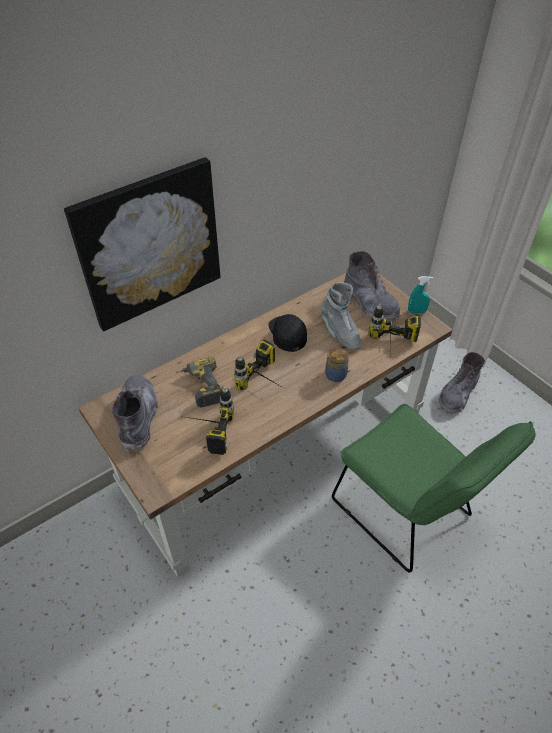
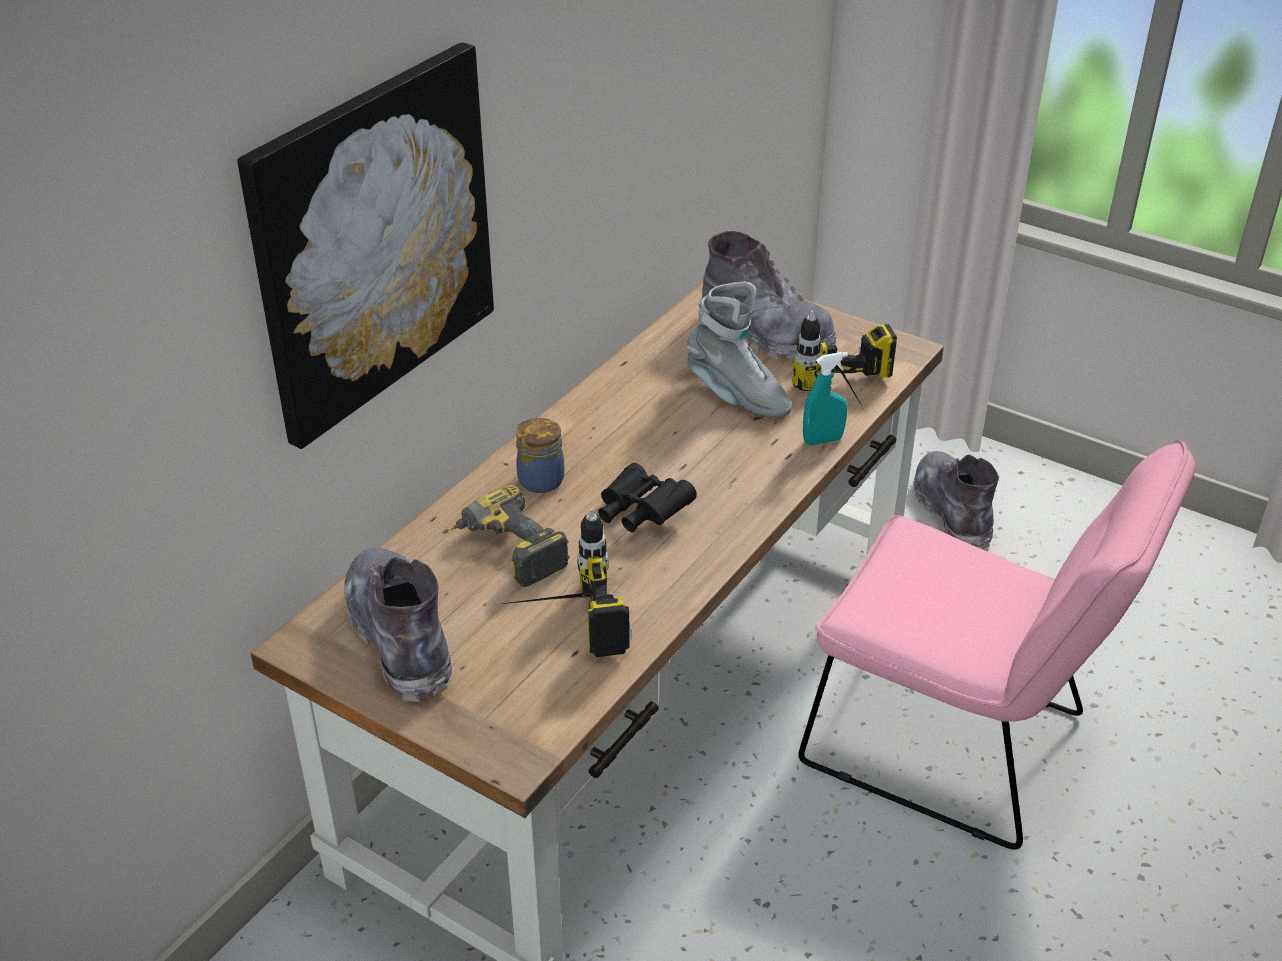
camera: 20 degrees left, 10 degrees down
(267, 383) = (641, 513): power drill -> black binoculars
(287, 333) = (632, 419): black cap -> none
(335, 374) = (767, 466): jar -> jar (539, 479)
(407, 514) = (961, 747): green chair -> pink chair
(416, 311) = (862, 330): turquoise spray bottle -> turquoise spray bottle (823, 440)
(457, 394) = (952, 512): grey boot -> grey boot turned 150 degrees clockwise

